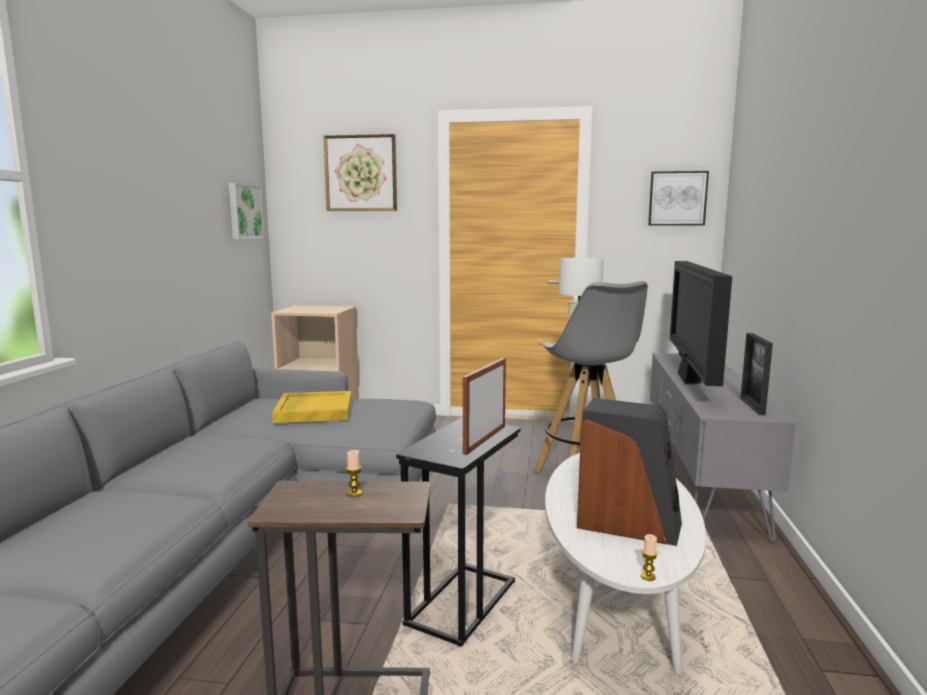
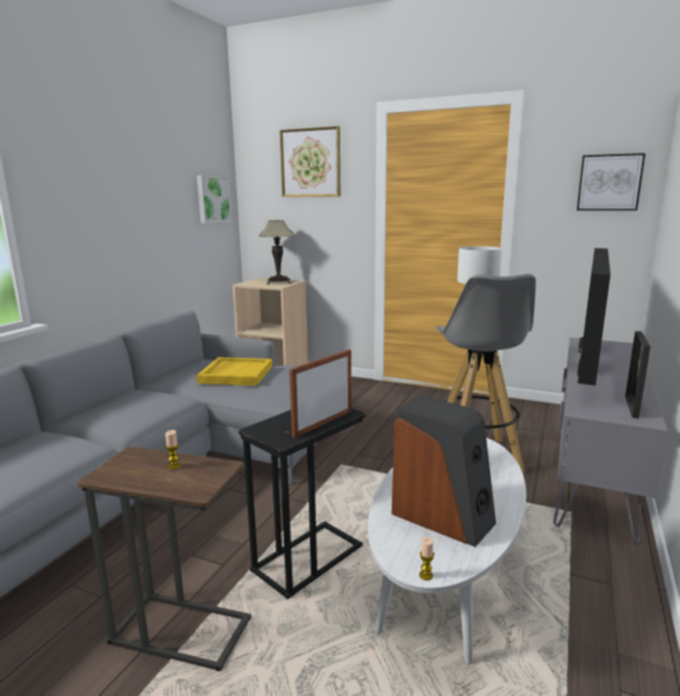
camera: 15 degrees right, 5 degrees up
(325, 308) = (279, 282): none -> table lamp

